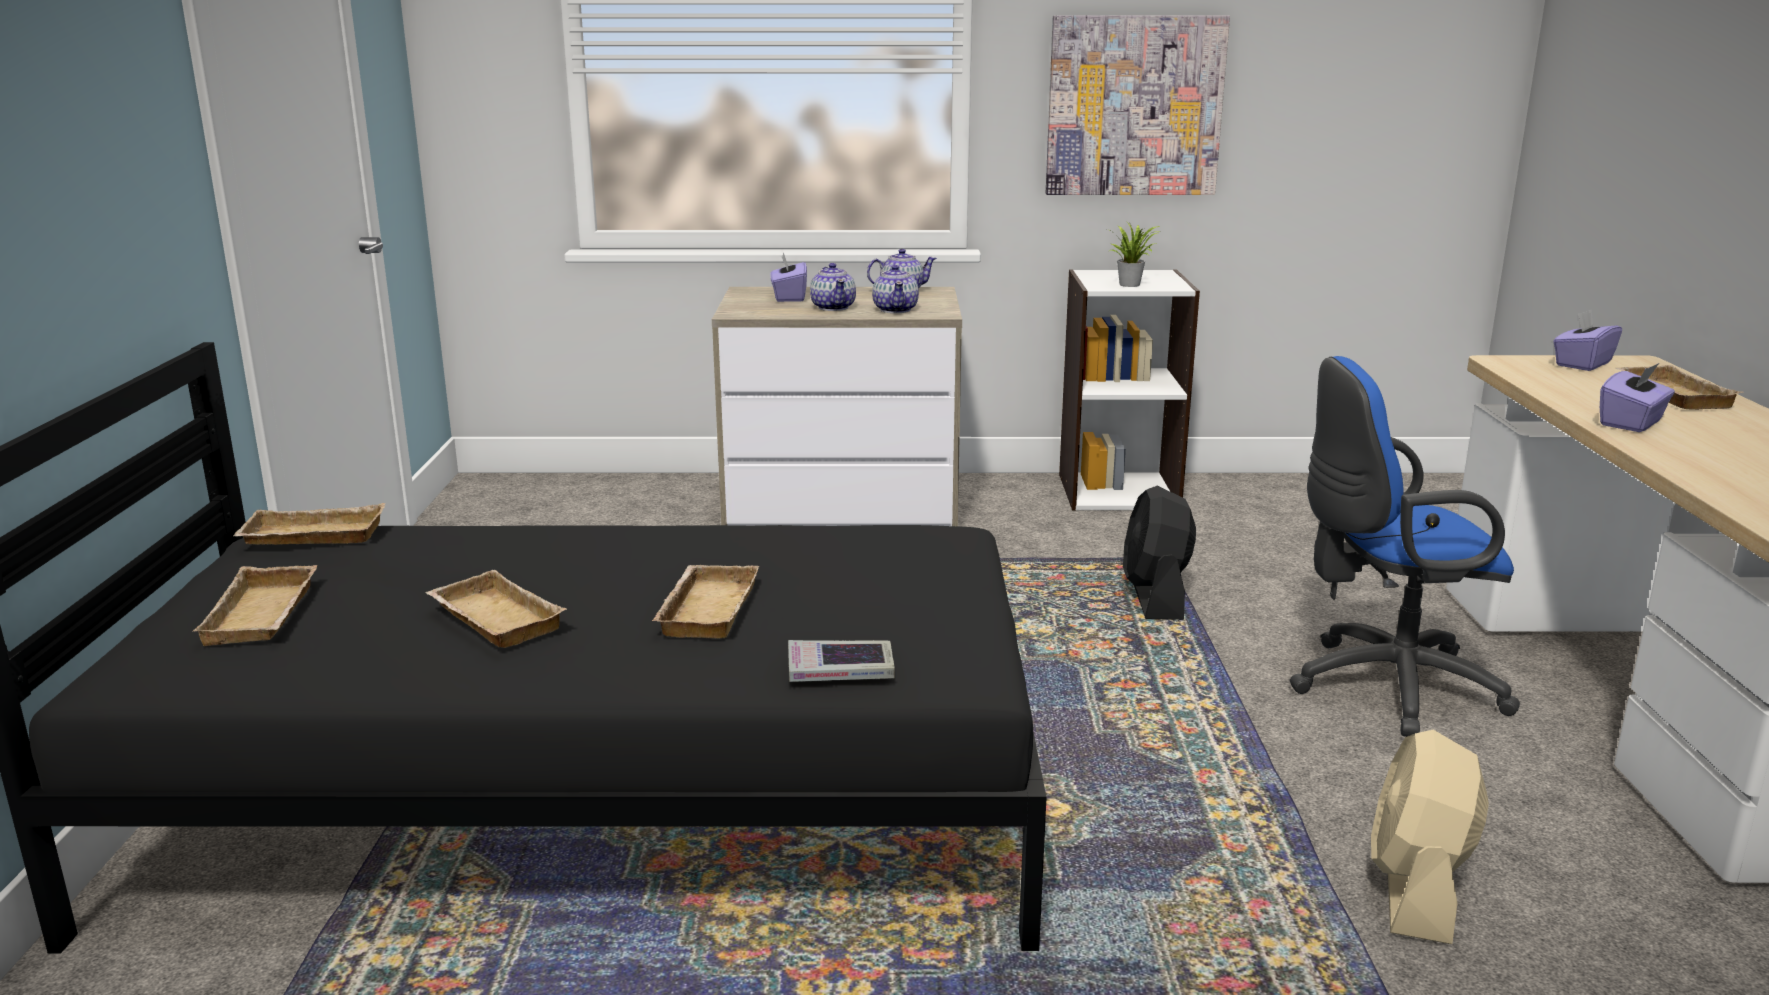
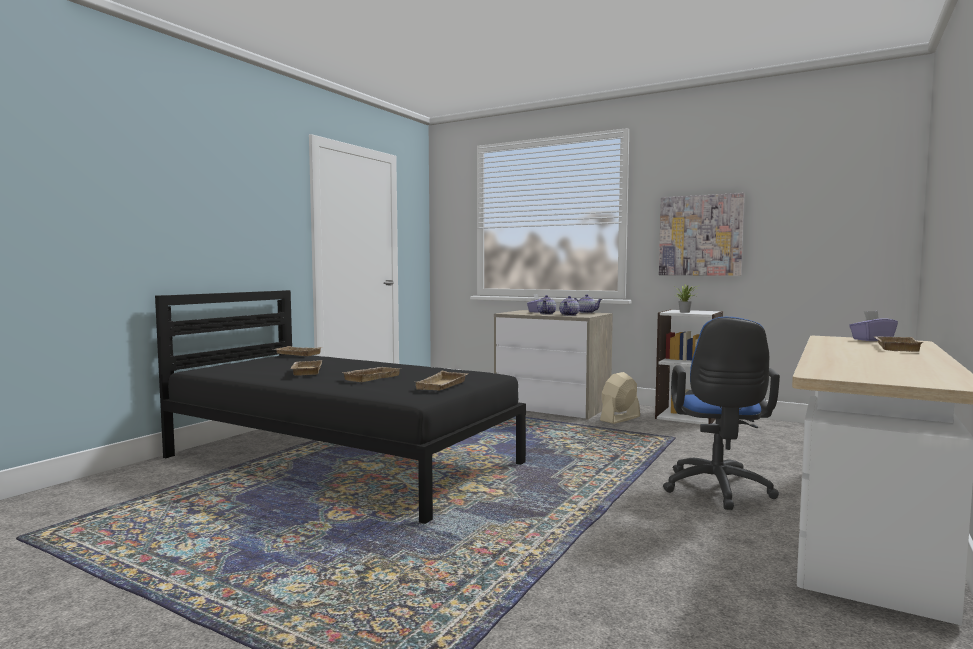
camera: 30 degrees right, 15 degrees down
(265, 615) = (253, 365): beige tray -> beige tray (443, 386)
(840, 670) = (379, 391): book -> none
(1155, 597) = (648, 447): black fan -> none
(1384, 687) = (717, 491): blue office chair -> blue office chair turned 105 degrees counterclockwise
(1416, 890) = (617, 549): beige fan -> beige fan (620, 418)
(1631, 423) = (836, 351): purple tissue box -> none

